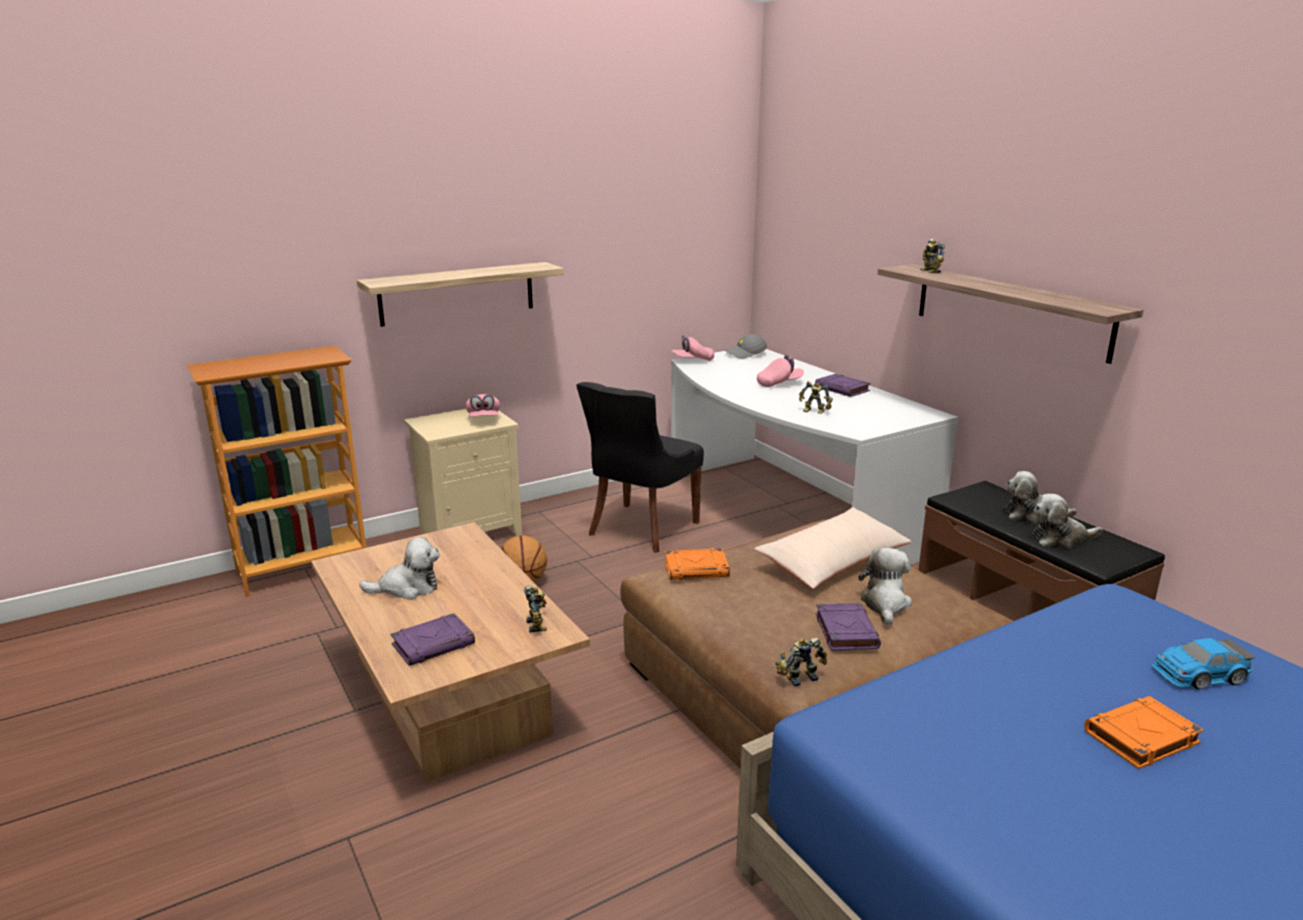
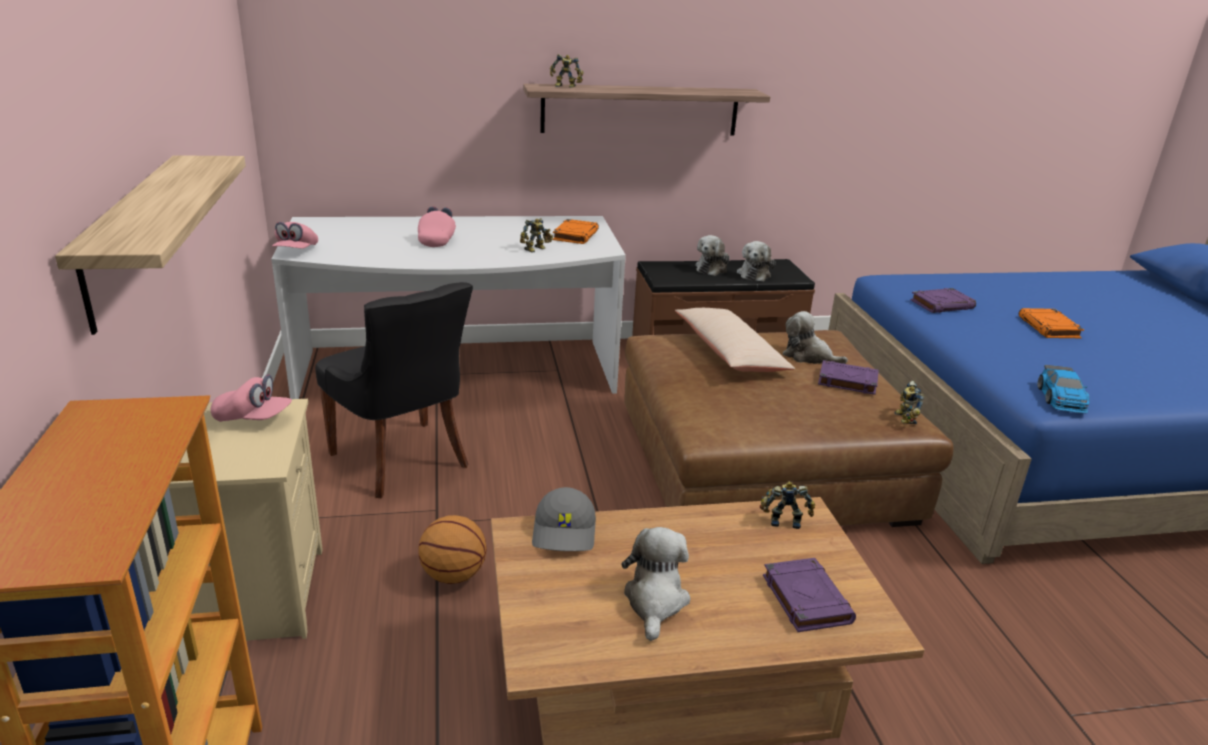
camera: 70 degrees left, 5 degrees up
(697, 569) = (710, 410): orange book -> orange book (575, 235)
(745, 354) = (317, 227): grey cap -> grey cap (565, 532)
(842, 389) = (488, 226): purple book -> purple book (942, 304)
(1198, 674) = (981, 294): toy car -> toy car (1061, 399)

